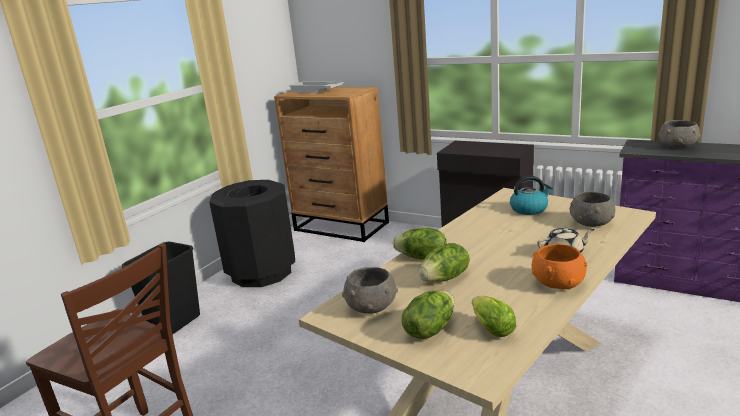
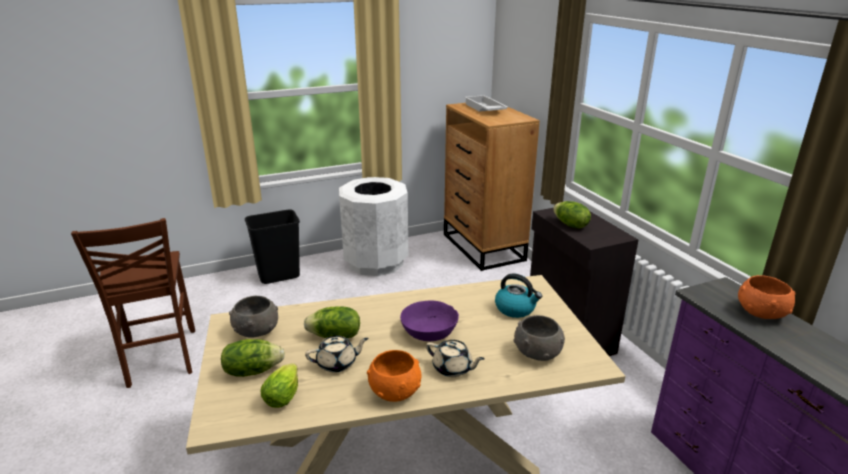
camera: 35 degrees right, 5 degrees up
(261, 272) = (375, 262): black trash can -> white trash can
(422, 258) = (354, 309): lettuce -> lettuce (570, 225)
(485, 291) = (337, 363): none -> beige teapot
(504, 244) = (429, 331): none -> purple bowl
(677, 146) = (760, 312): grey bowl -> orange bowl

